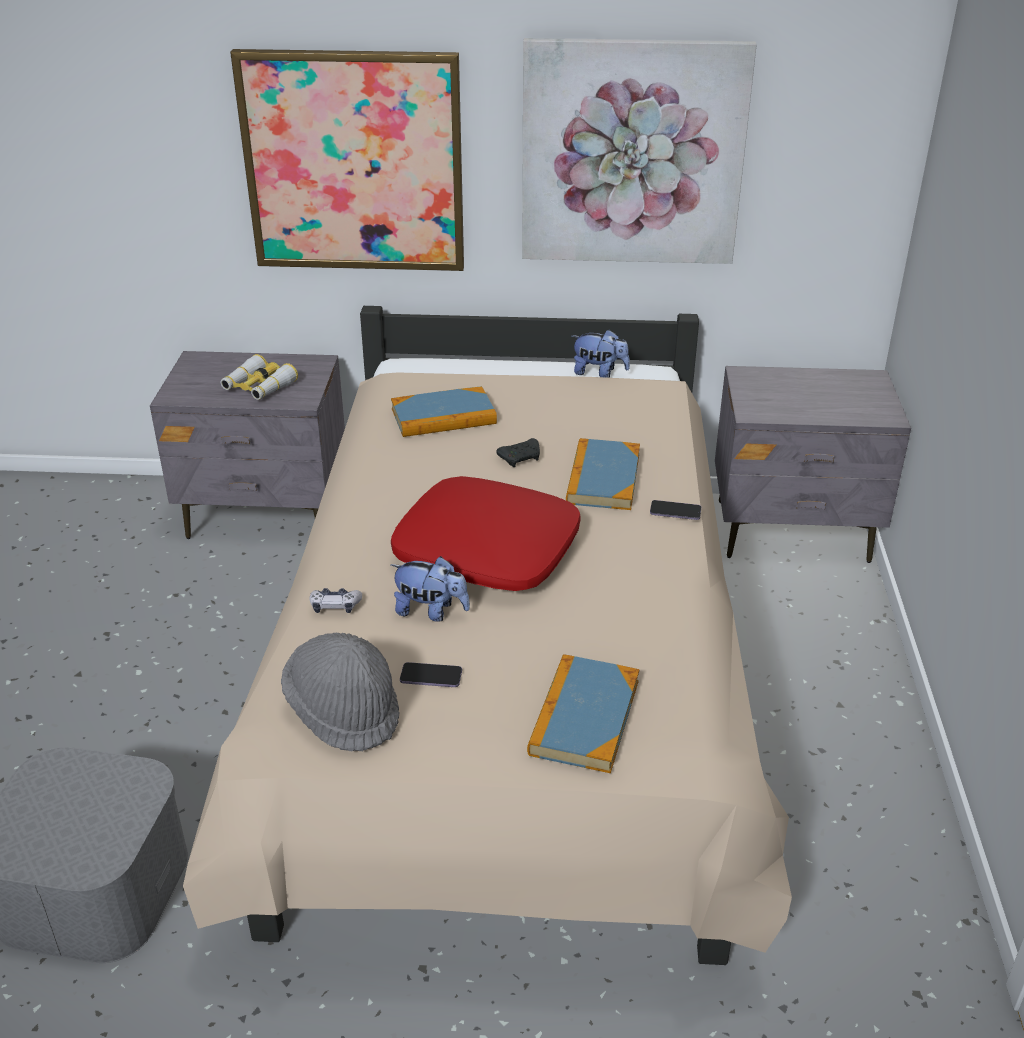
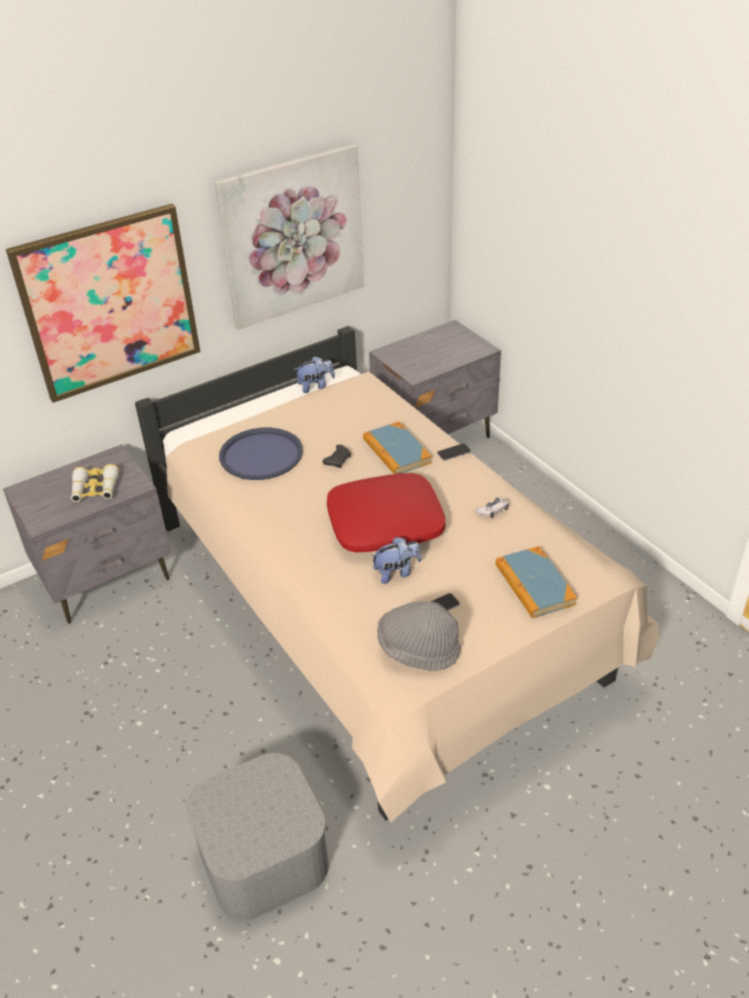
camera: 35 degrees left, 5 degrees up
(335, 606) = (341, 598): game controller -> game controller (492, 511)
(443, 416) = (261, 455): book -> blue tray

